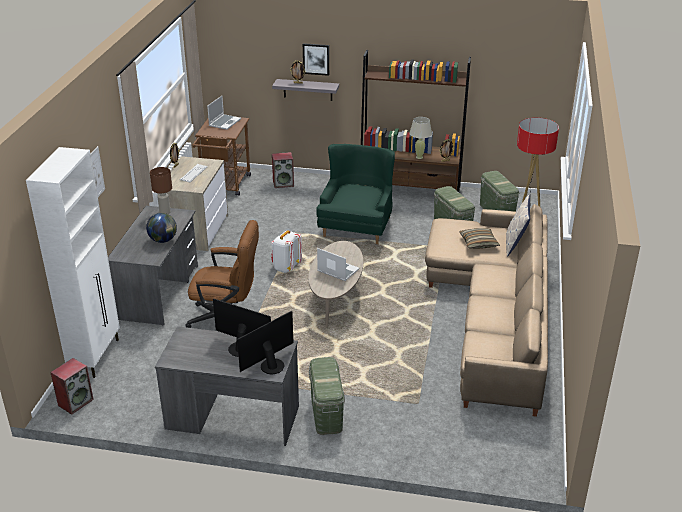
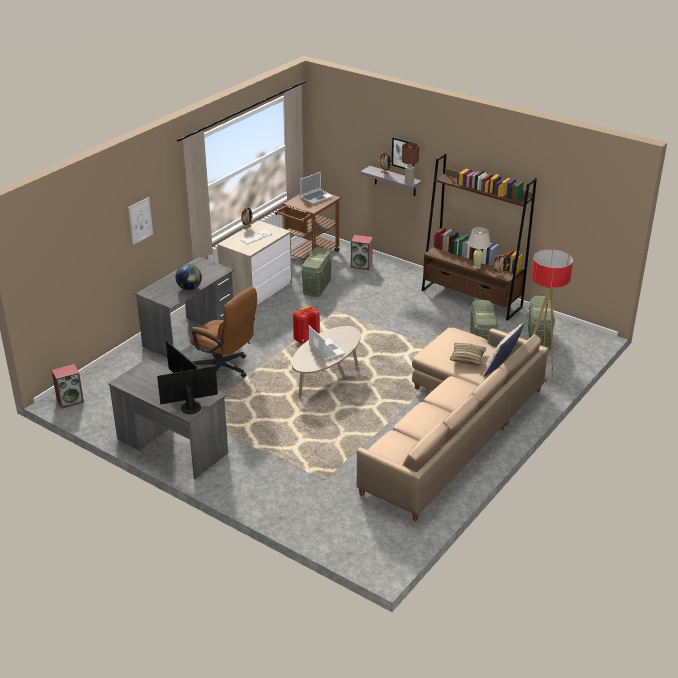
camera: 25 degrees right, 0 degrees up
(95, 356) = (107, 370): white cabinet -> none
(165, 212) = (209, 265): brown table lamp -> brown table lamp (409, 182)
(286, 267) = (305, 339): white backpack -> red backpack
(326, 413) = (245, 465): green storage box -> green storage box (317, 286)
(357, 226) = (396, 318): green armchair -> none

